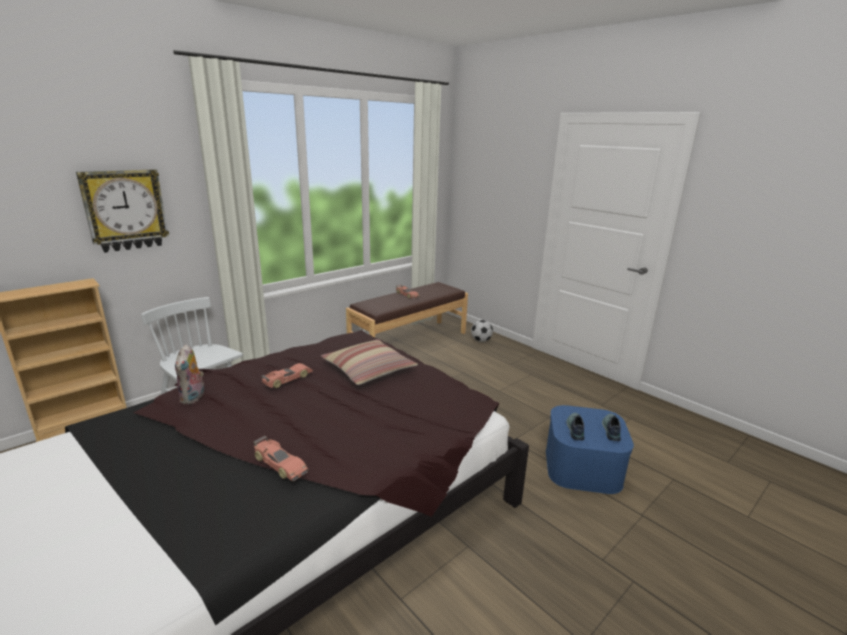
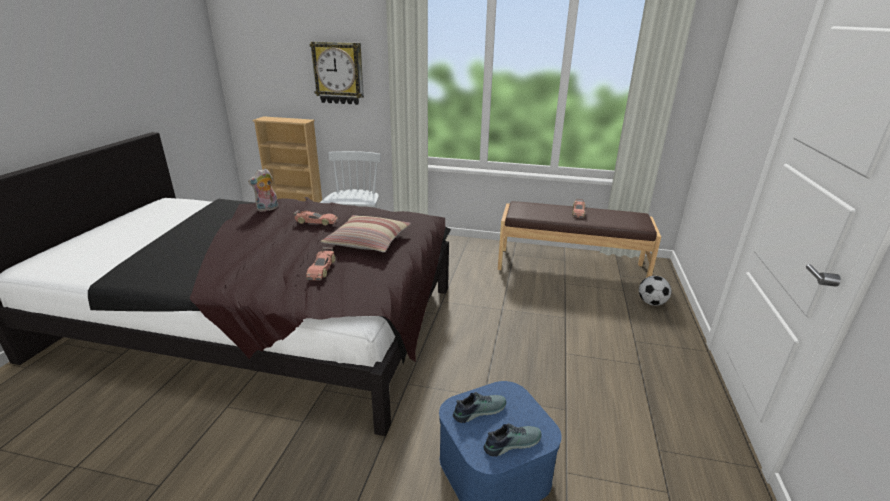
camera: 55 degrees right, 5 degrees up
(279, 464) = (208, 259): toy car -> toy car (321, 269)

